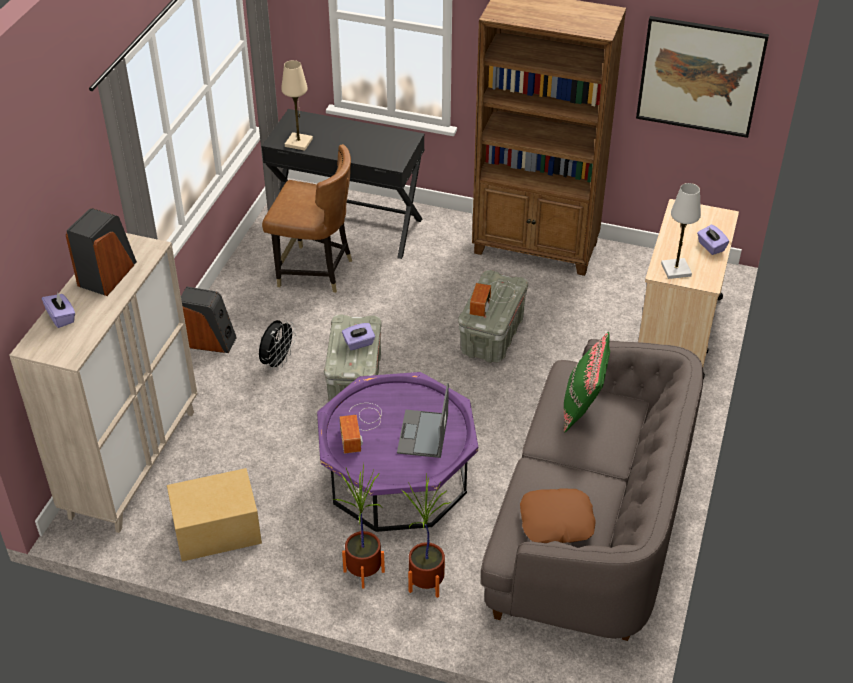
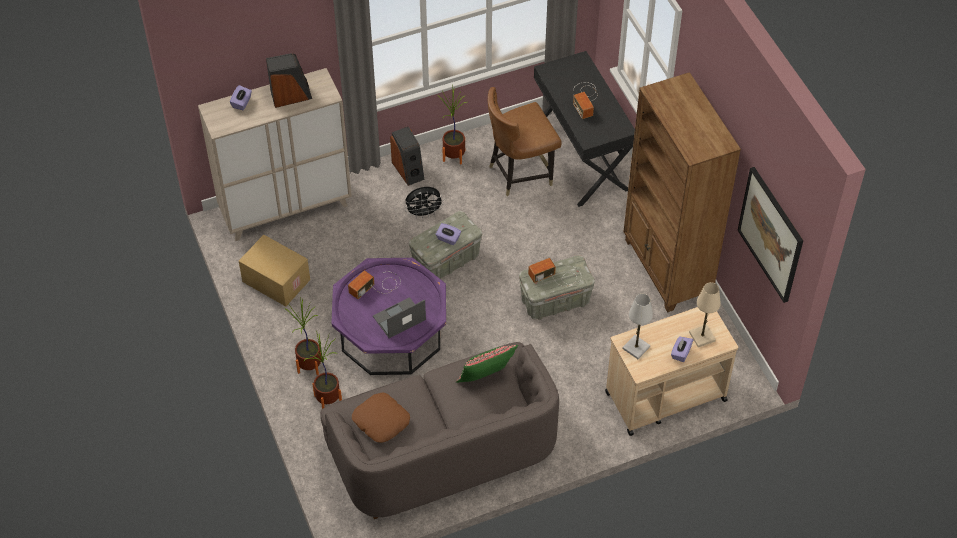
camera: 50 degrees right, 10 degrees up
(236, 301) = (454, 156): none -> potted plant
(299, 142) = (557, 81): beige table lamp -> beige table lamp (702, 336)
(315, 271) = (520, 173): brown chair -> brown chair turned 90 degrees clockwise
(344, 139) = (585, 99): none -> radio

